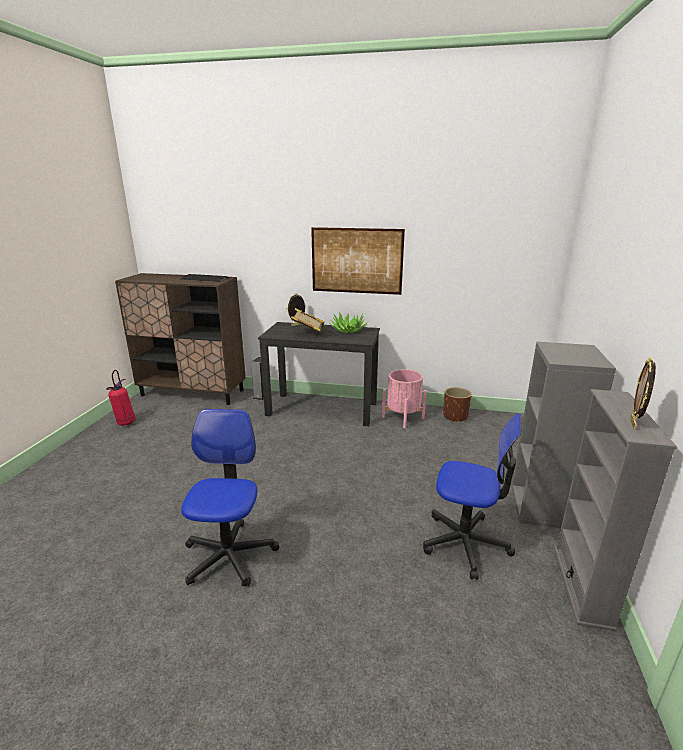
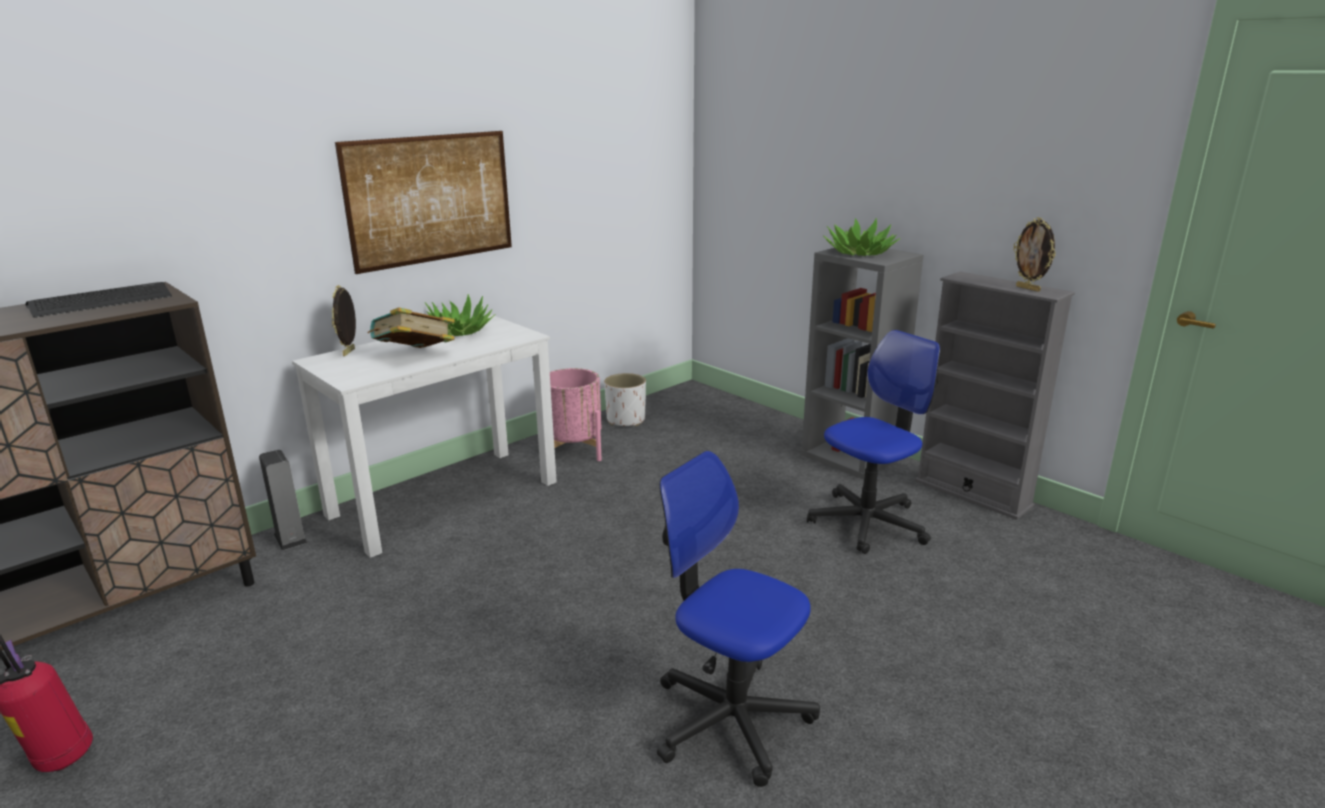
camera: 55 degrees left, 0 degrees up
(322, 409) = (445, 498): black desk -> white desk
(455, 417) = (626, 420): brown planter -> white planter
(566, 351) = (859, 253): none -> potted plant

